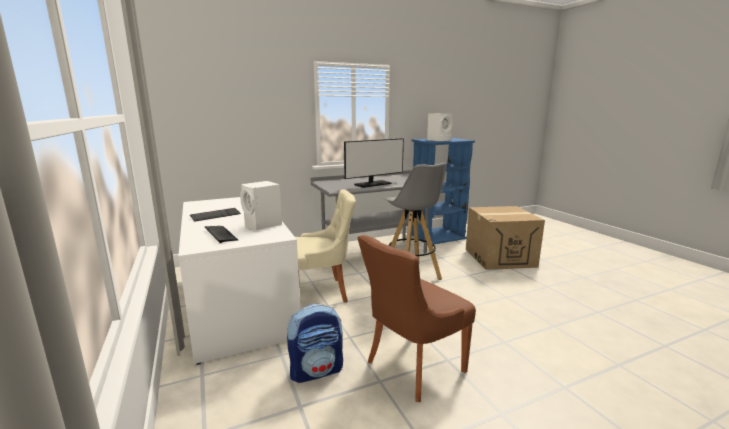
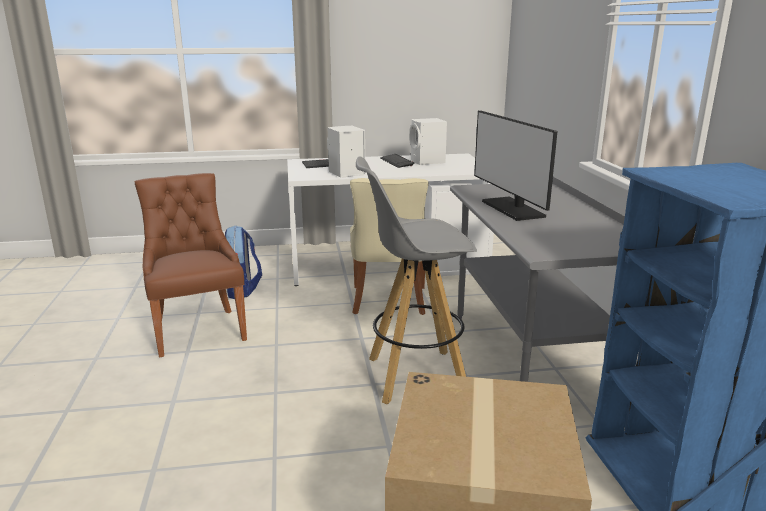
camera: 105 degrees right, 5 degrees up
(439, 140) = (697, 177): white speaker -> white speaker (427, 162)

